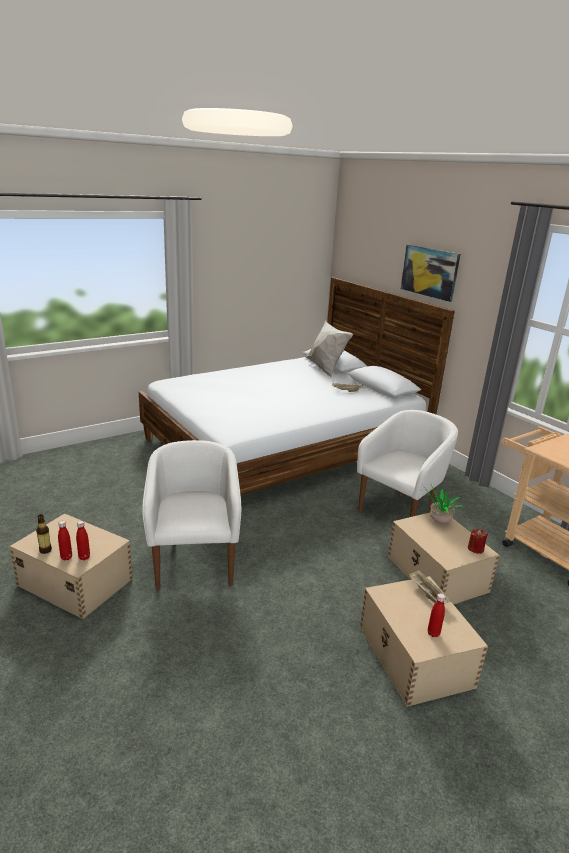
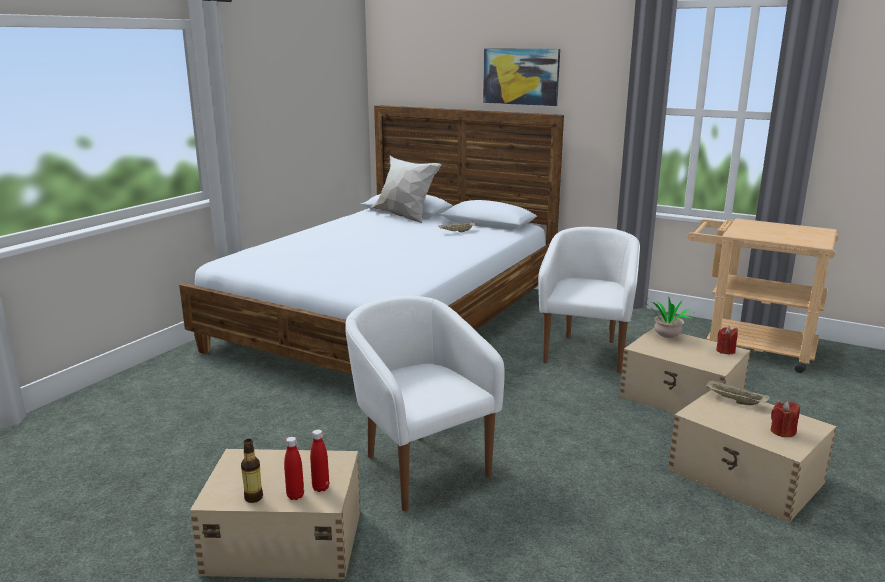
camera: 25 degrees left, 5 degrees down
(433, 633) = (782, 432): red bottle -> red candle

